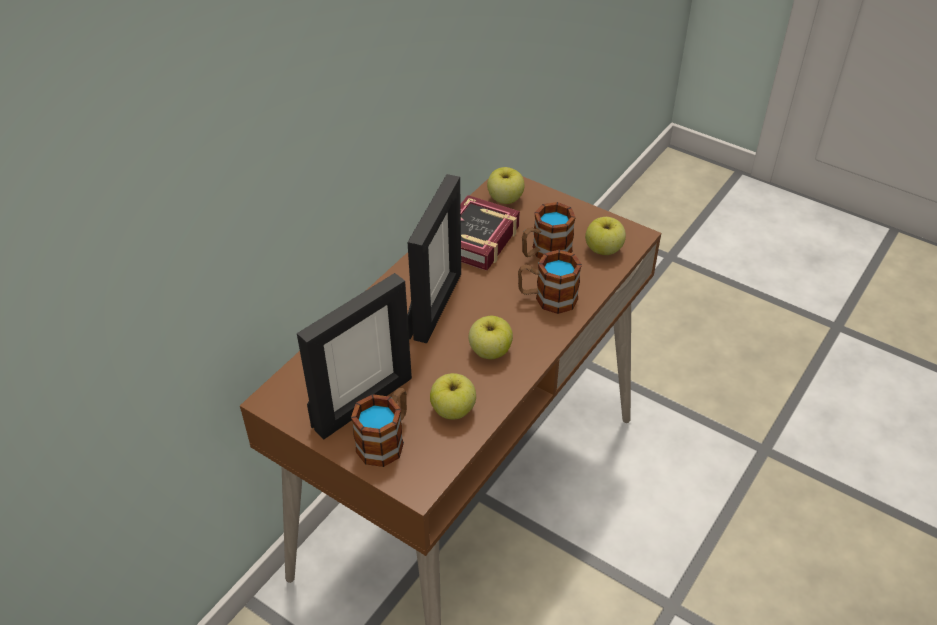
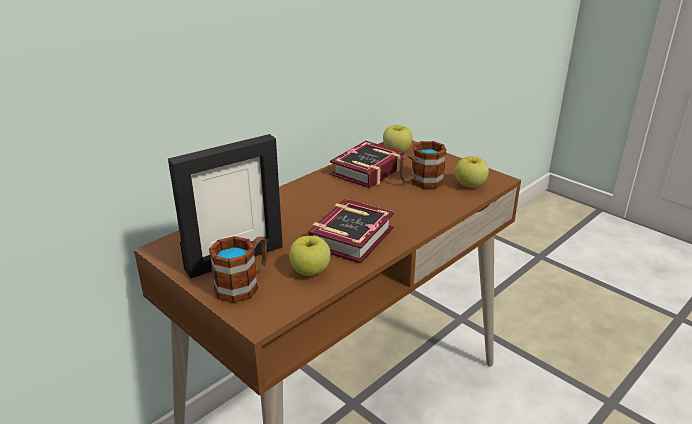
camera: 10 degrees right, 15 degrees down
(436, 305) = (320, 205): picture frame -> none
(490, 351) = (355, 236): apple -> book
(547, 298) = (414, 209): mug -> none

